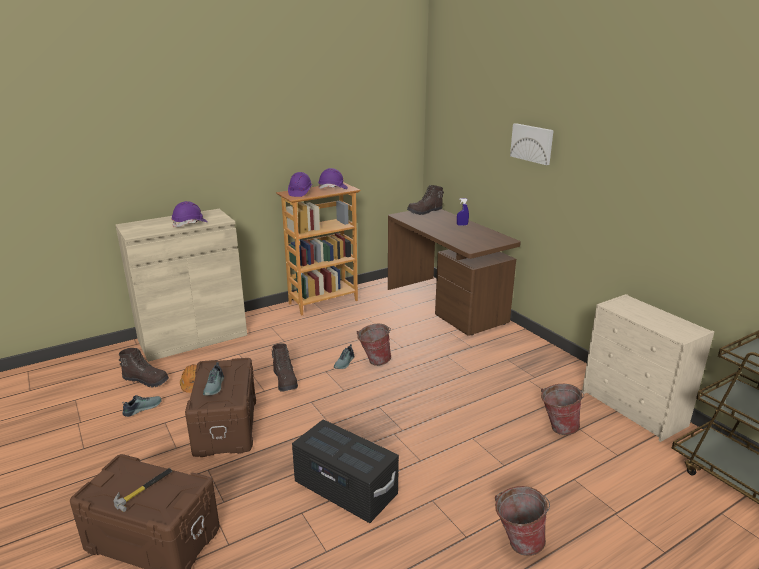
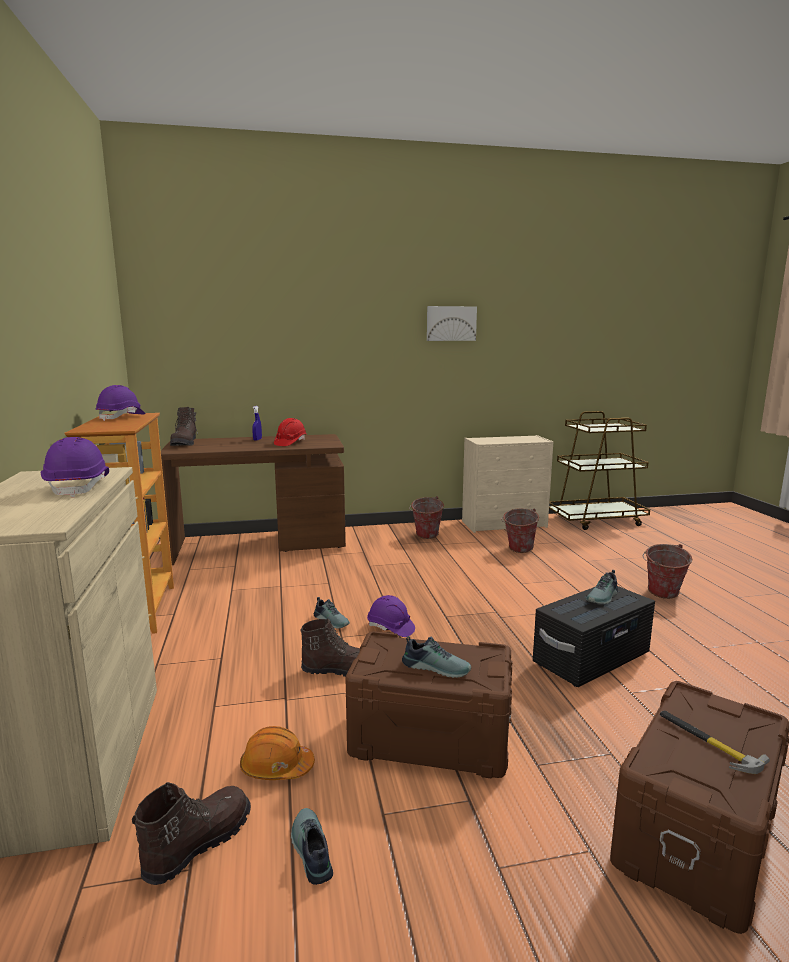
camera: 70 degrees left, 10 degrees down
(300, 193) = (104, 426): purple hard hat -> purple hard hat (390, 628)
(360, 452) = (603, 597): none -> shoe
(374, 361) = (345, 603): bucket -> bucket (426, 537)
(462, 236) = (290, 443): none -> red hard hat
(532, 143) = (330, 328): picture -> picture (451, 323)

